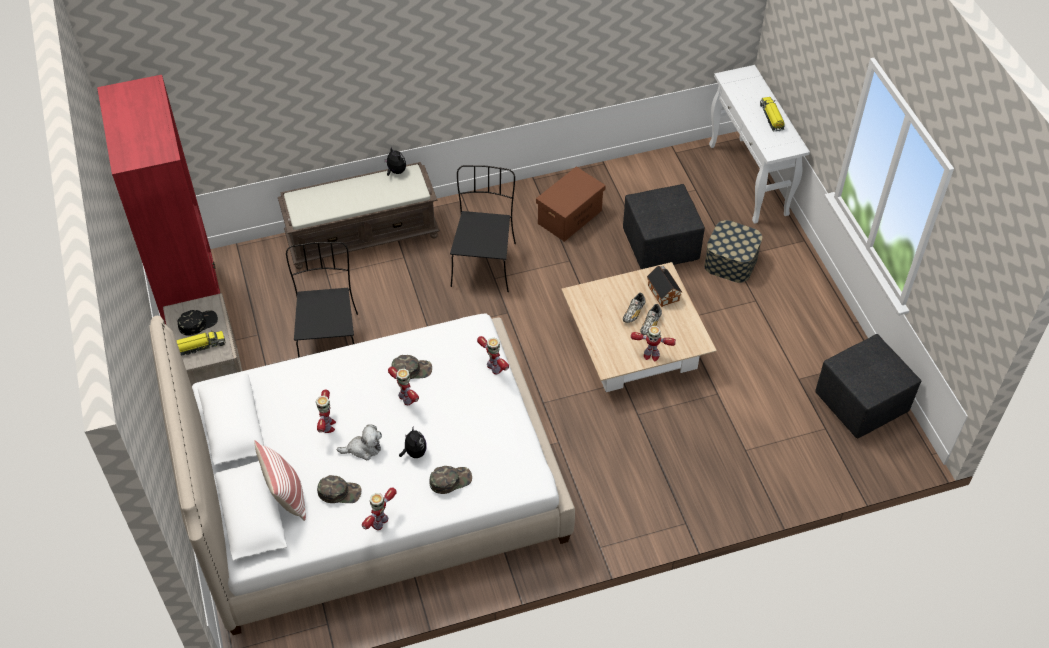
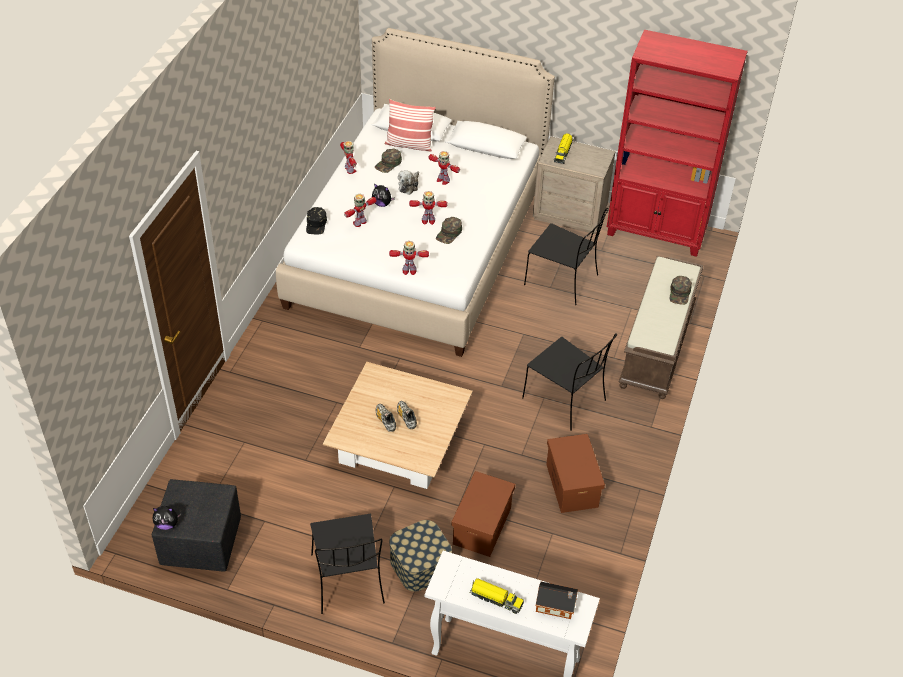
camera: 125 degrees right, 5 degrees down
(198, 323) = (584, 159): black cap -> black cap (316, 224)
(395, 171) = (674, 337): plush toy -> plush toy (167, 524)
(450, 480) = (344, 207): green cap -> green cap (680, 293)
(651, 355) = (358, 402): toy robot -> toy robot (360, 222)
(660, 247) = (482, 525): black ottoman -> brown storage box
(663, 292) = (409, 449): toy house -> toy house (557, 606)
(788, 293) = (348, 581): none -> black chair

